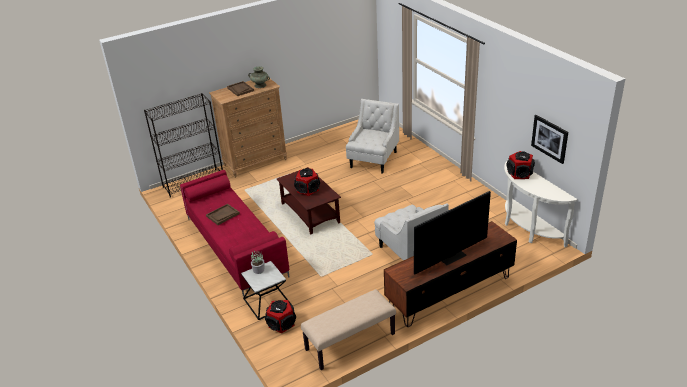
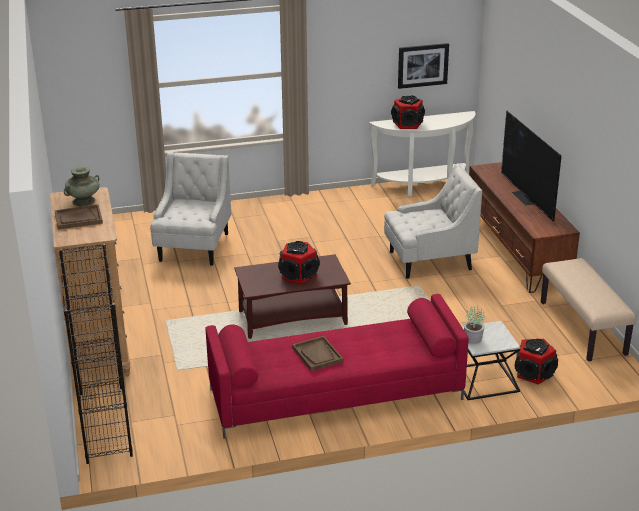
camera: 75 degrees left, 5 degrees down
(373, 160) = (194, 248): white armchair -> white armchair turned 60 degrees clockwise

